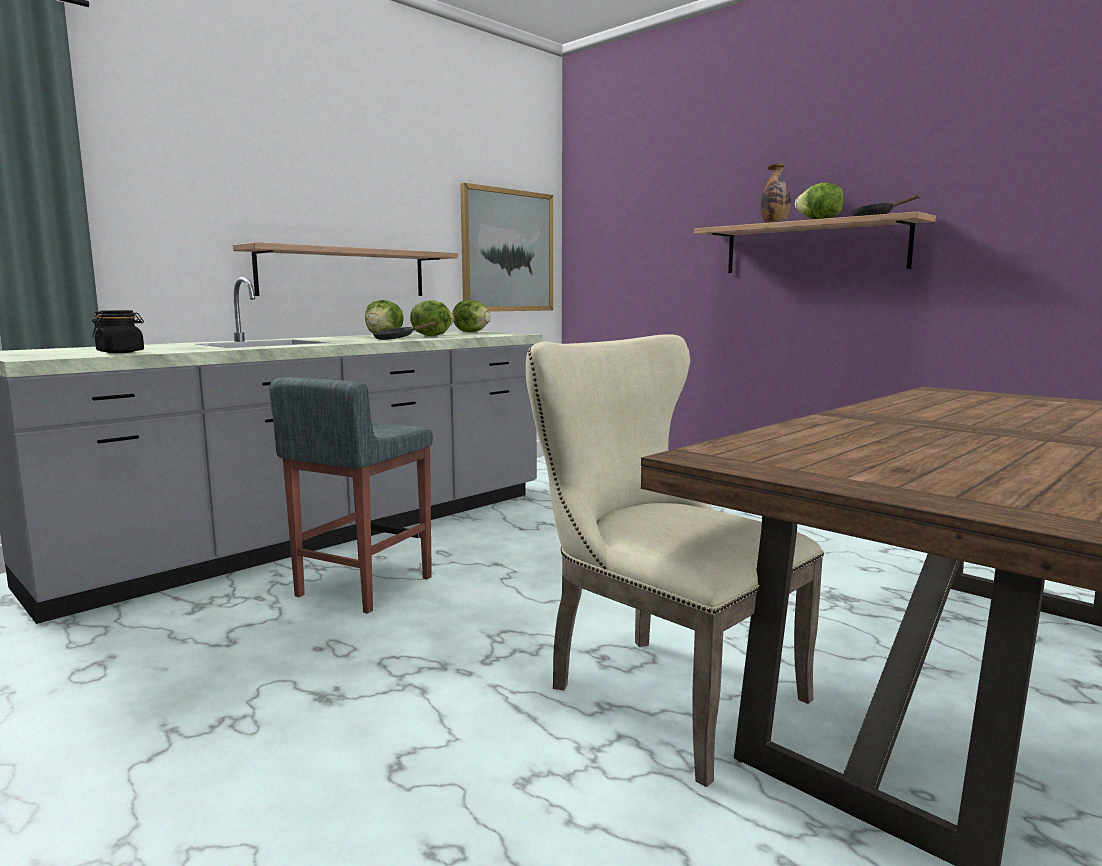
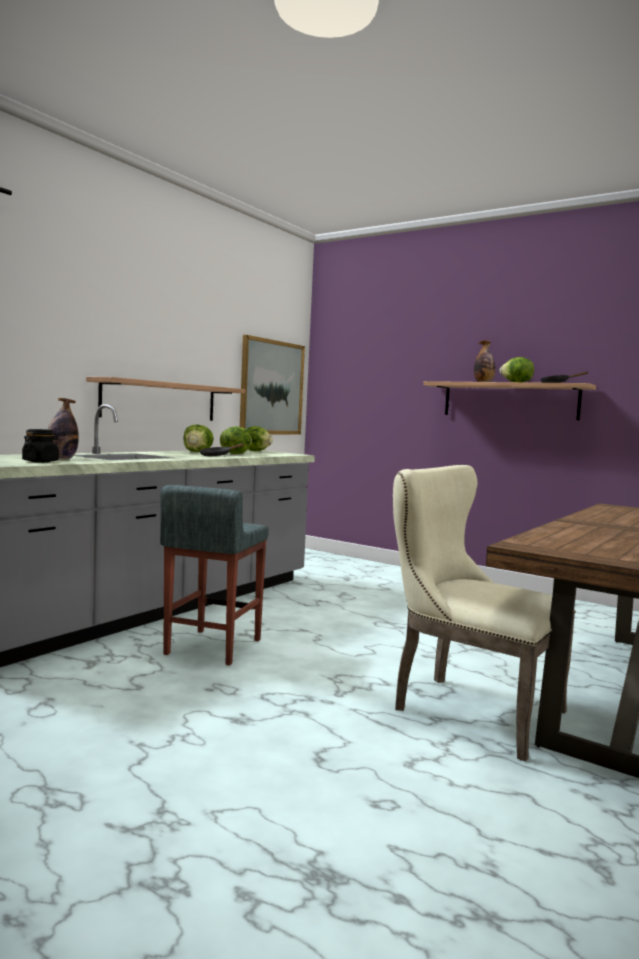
camera: 10 degrees left, 5 degrees down
(163, 348) = (61, 459): none -> bottle

